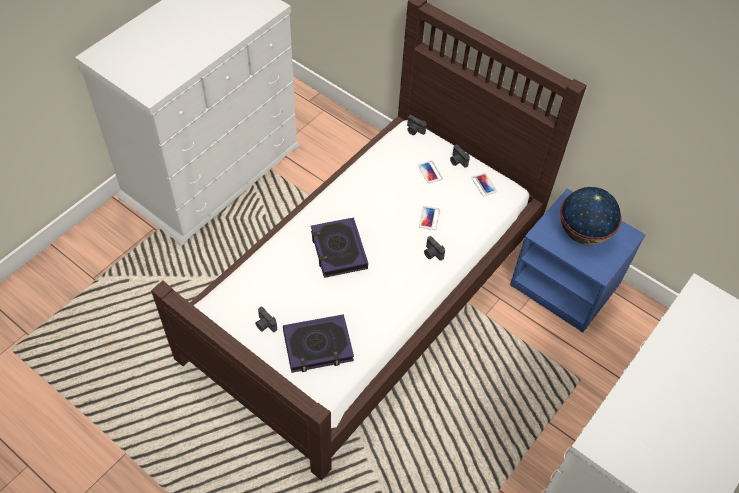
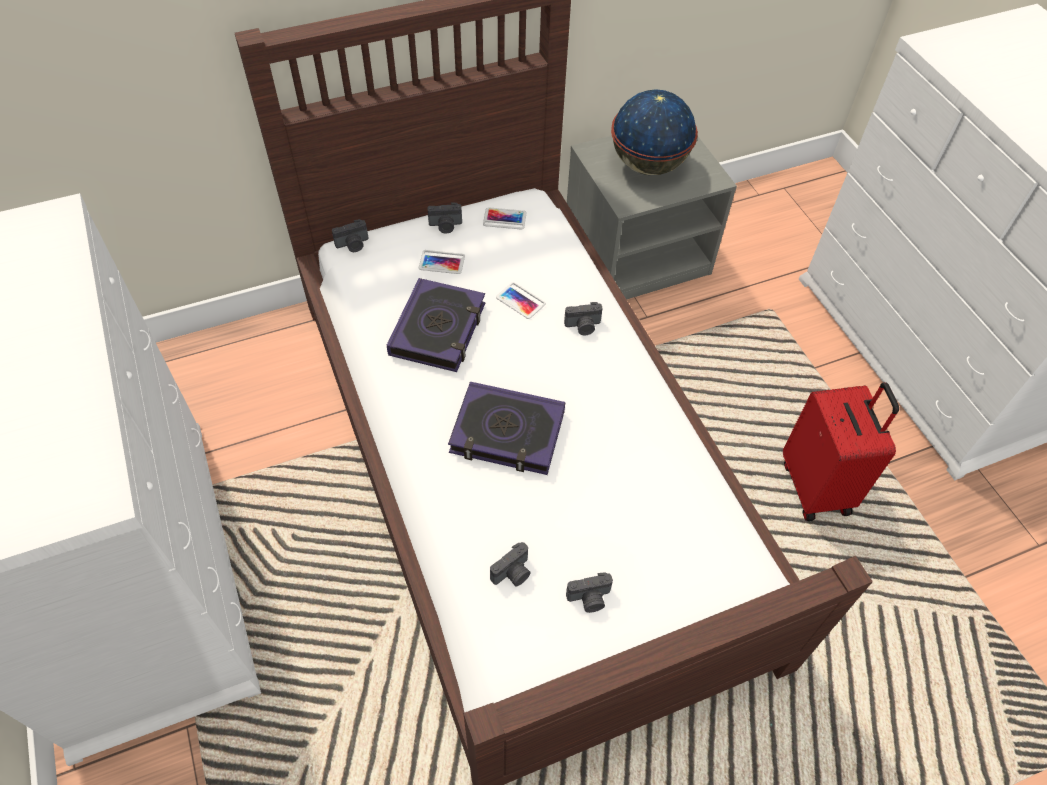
camera: 60 degrees left, 0 degrees up
(260, 287) = (513, 573): none -> camera
(318, 346) = (667, 540): book -> book (438, 330)
(454, 454) = (817, 487): none -> red suitcase
(566, 284) = (636, 254): blue nightstand -> grey nightstand

